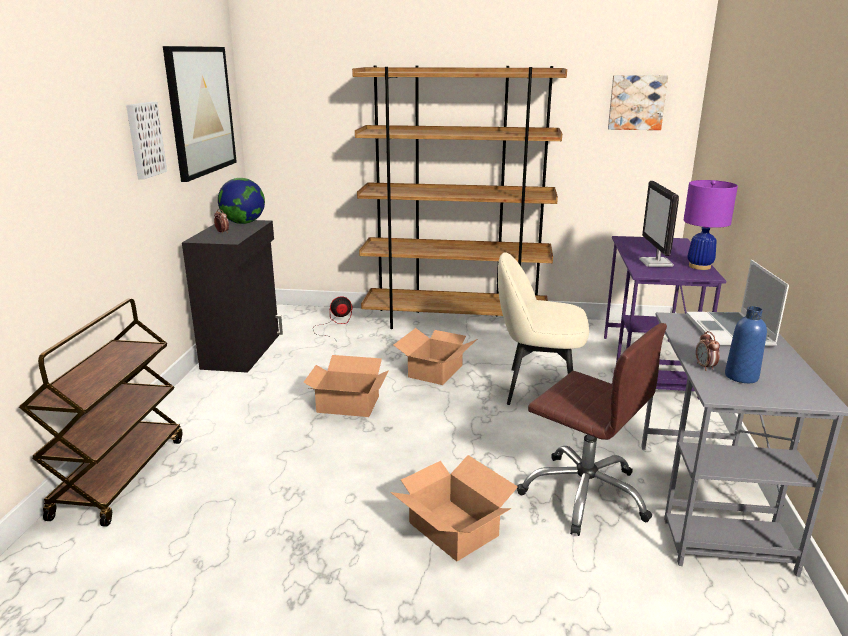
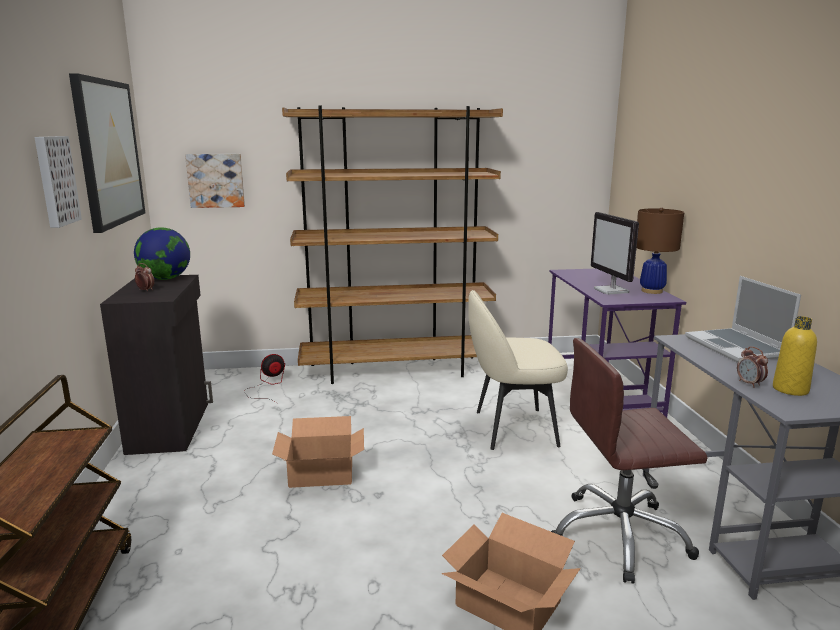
camera: 15 degrees left, 5 degrees down
(436, 371) = (401, 423): cardboard box -> none
(585, 494) = (619, 535): brown office chair -> brown office chair turned 150 degrees clockwise
(636, 102) = (557, 142): picture -> picture (216, 180)
(699, 266) = (651, 291): purple table lamp -> brown table lamp
(741, 376) = (790, 389): blue bottle -> yellow bottle

